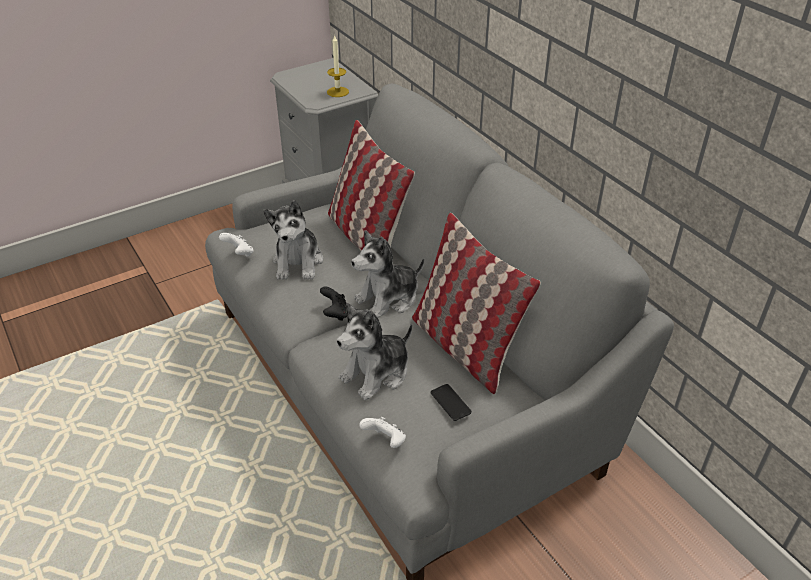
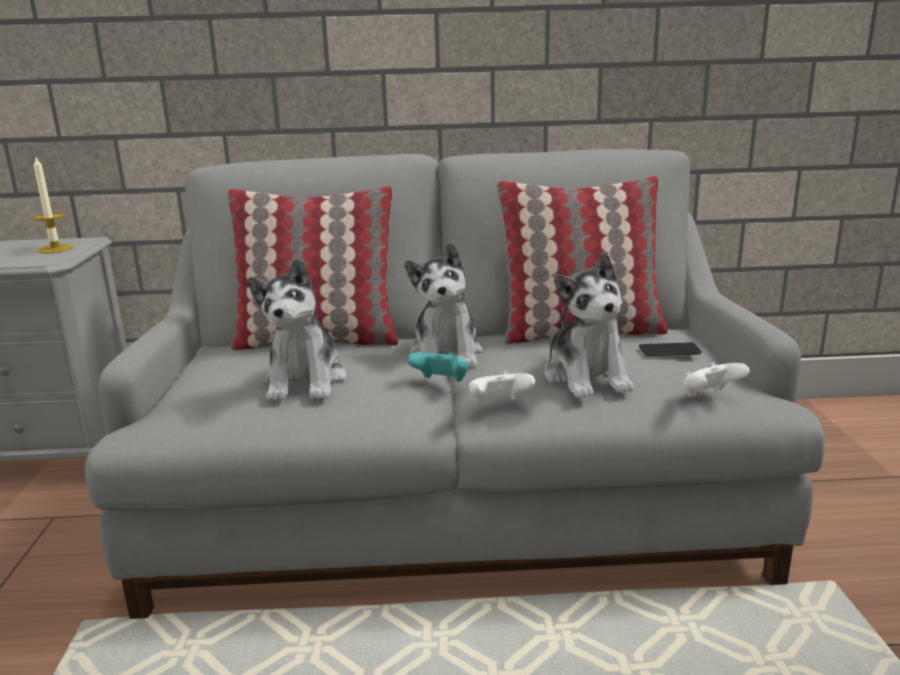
camera: 60 degrees left, 20 degrees down
(239, 253) = (212, 420): white game controller -> white game controller (499, 406)
(298, 262) = (306, 381): plush toy -> plush toy turned 60 degrees clockwise
(335, 313) = (441, 383): black game controller -> turquoise game controller

